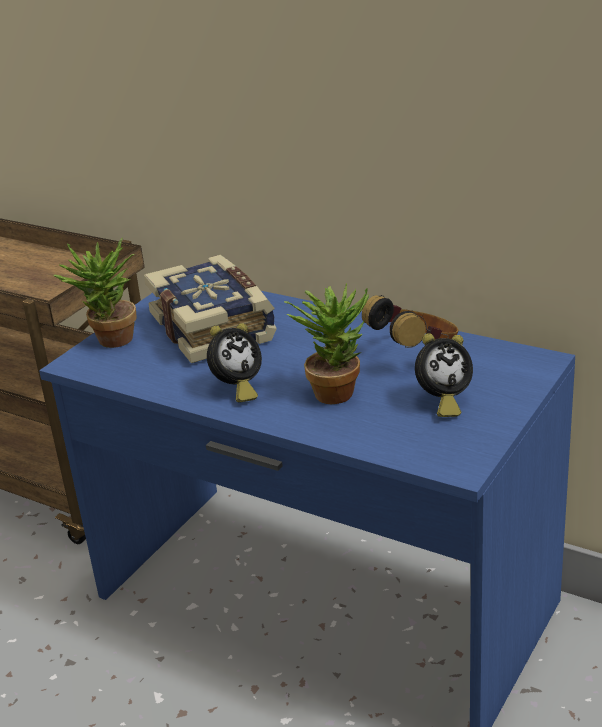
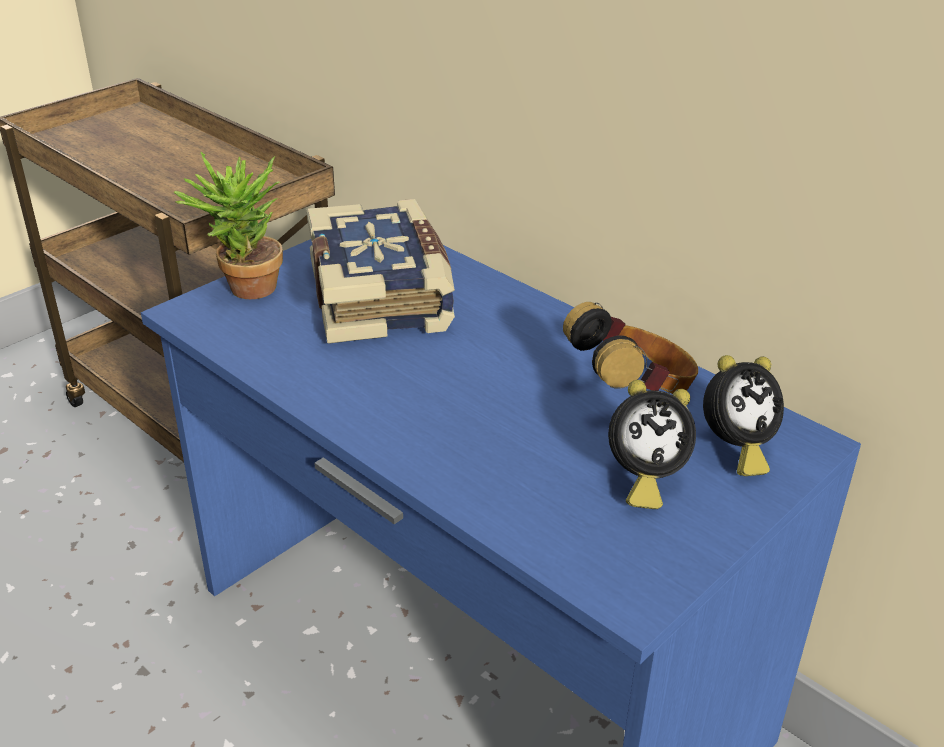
camera: 10 degrees right, 5 degrees up
(237, 389) = (371, 395): alarm clock -> alarm clock (734, 450)
(337, 389) = (503, 426): potted plant -> none

